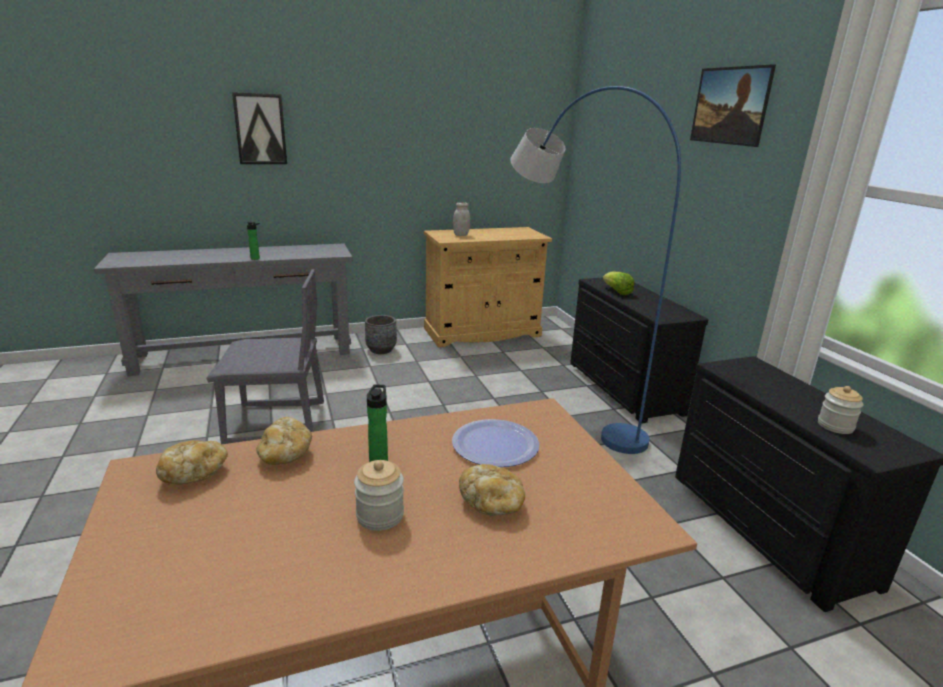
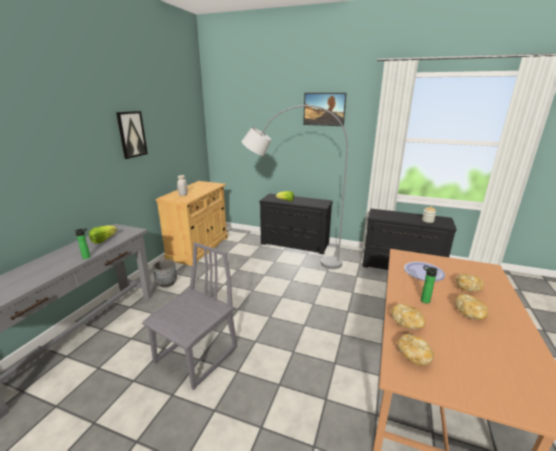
camera: 50 degrees left, 0 degrees up
(260, 129) = (39, 151): picture -> picture (131, 134)
(299, 252) = (103, 240): none -> lettuce
(380, 515) = (470, 313): jar -> bread
(562, 405) = (291, 262): blue floor lamp -> grey floor lamp

